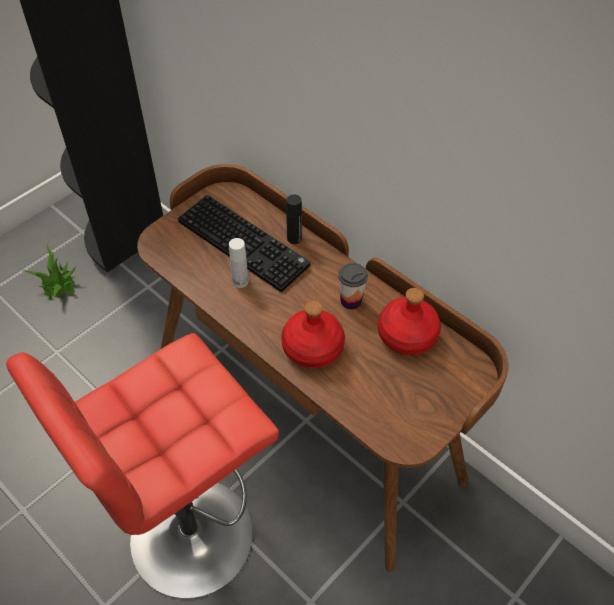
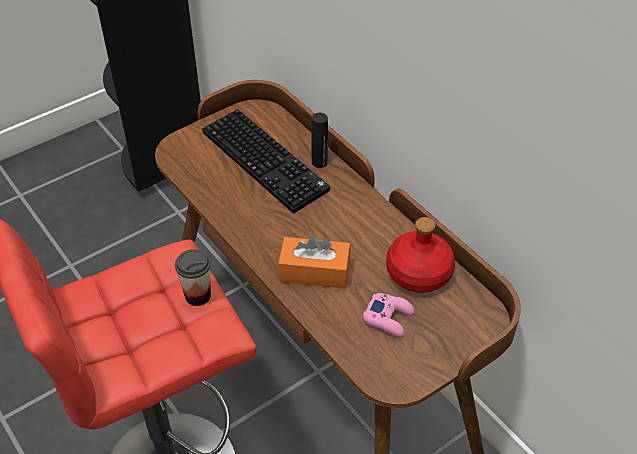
camera: 10 degrees right, 5 degrees down
(58, 283) = (87, 197): potted plant -> none
(240, 282) = (253, 198): white bottle -> none
(313, 347) = (314, 272): red bottle -> orange tissue box
(351, 301) = (365, 231): cup -> cup (198, 295)
(390, 382) = (389, 318): none -> pink game controller

